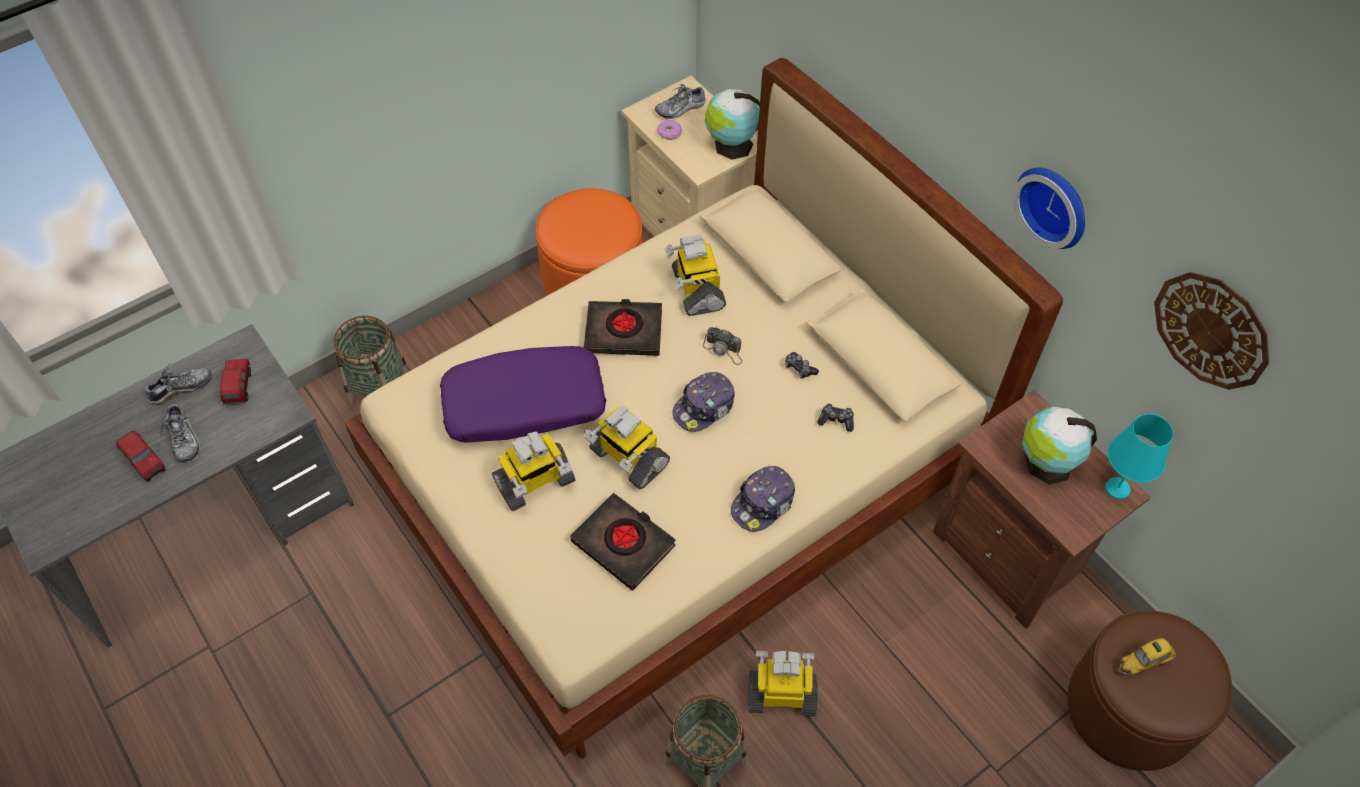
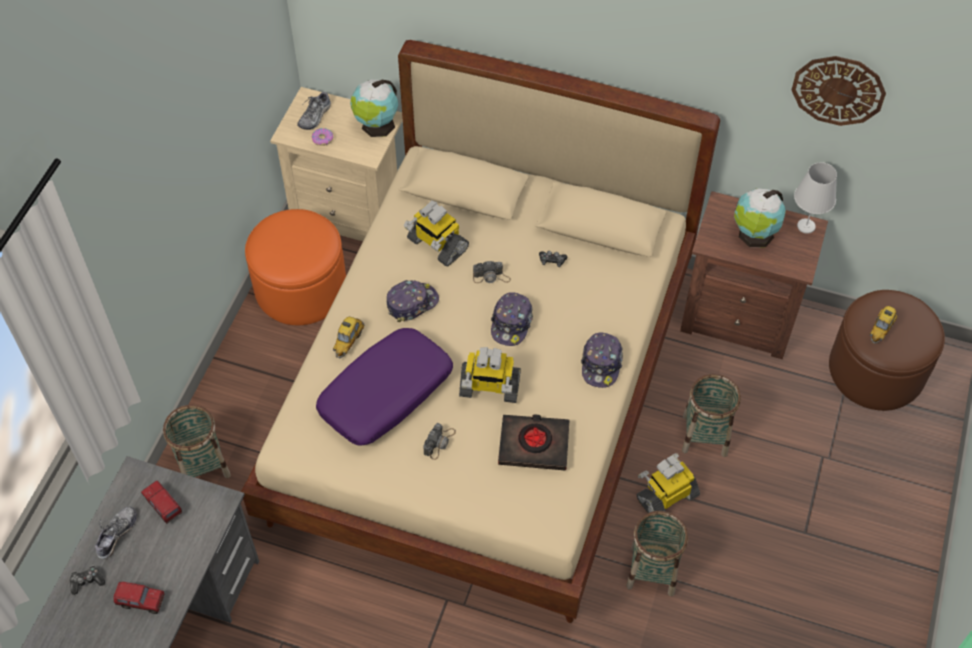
camera: 35 degrees left, 0 degrees up
(184, 438) = (154, 567): shoe -> none
(535, 334) = (348, 341): none -> toy car
(535, 483) = (439, 442): toy robot -> camera
(624, 332) = (412, 303): black book -> cap
(836, 420) = (604, 282): game controller -> game controller (87, 581)
(874, 656) = (705, 435): none -> basket
(1055, 204) = (692, 56): wall clock -> none
(1117, 488) = (806, 226): turquoise table lamp -> white table lamp

